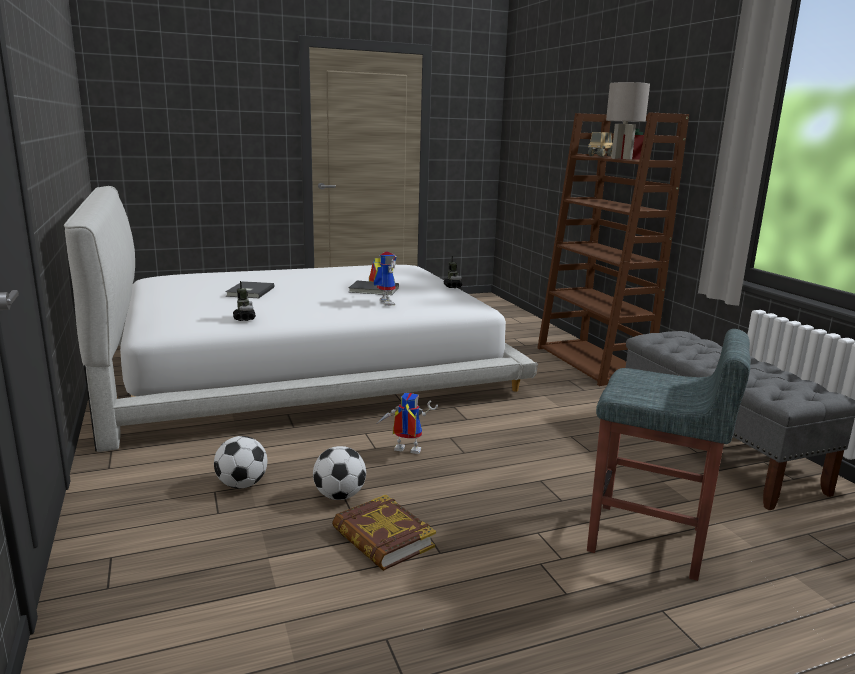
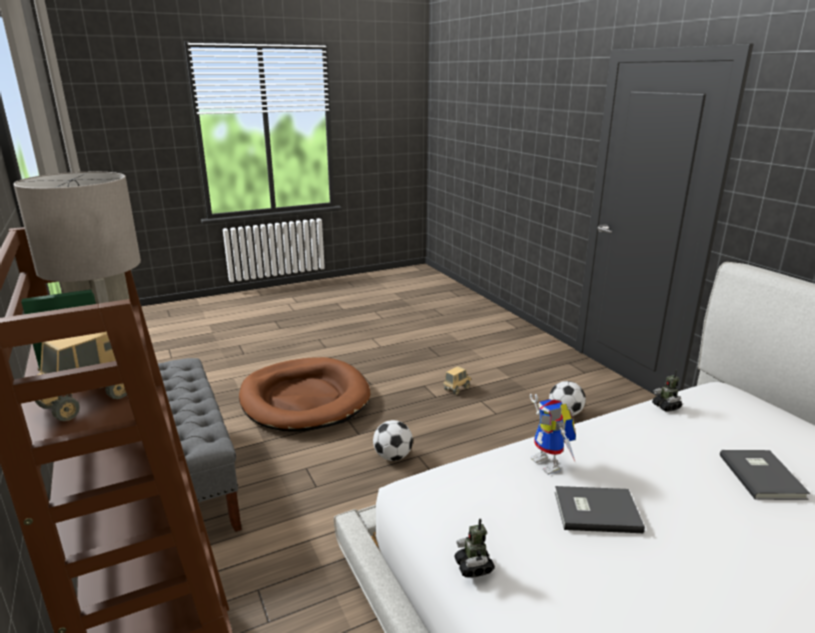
camera: 175 degrees right, 5 degrees up
(339, 496) = (496, 411): football -> football (393, 456)
(382, 539) = (456, 389): book -> toy truck
(404, 451) = (468, 452): toy robot -> none
(649, 541) = (304, 399): grey stool -> brown dog bed

